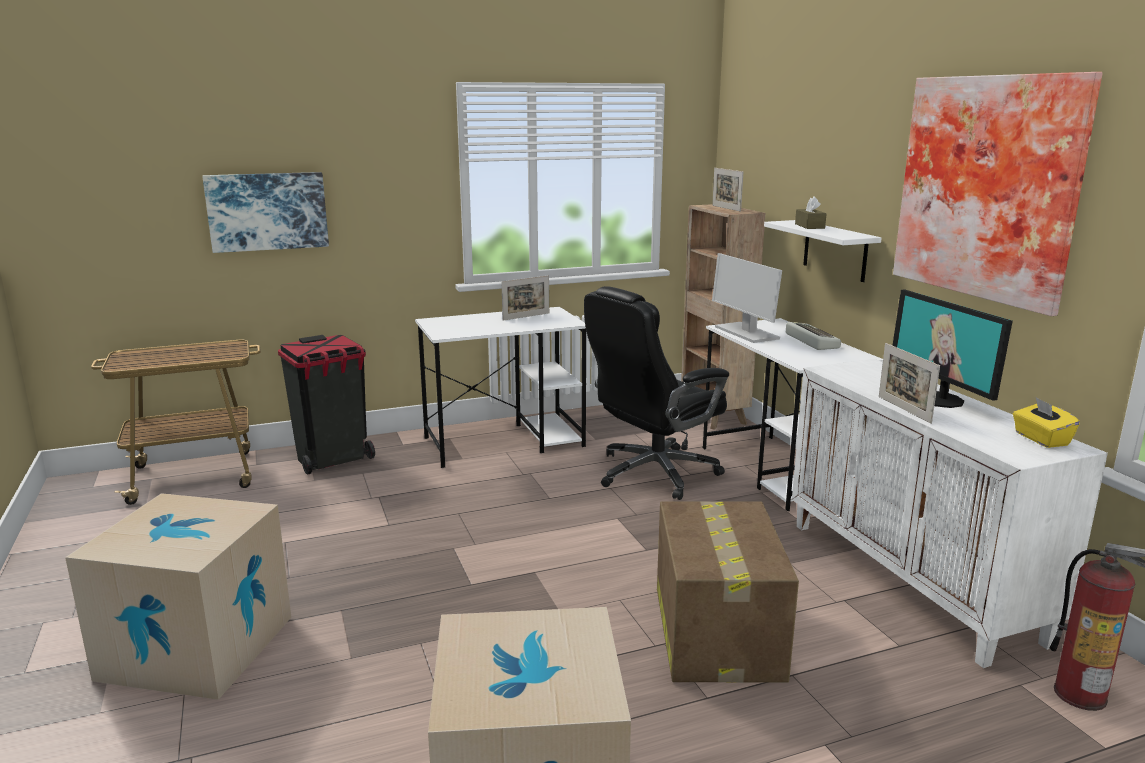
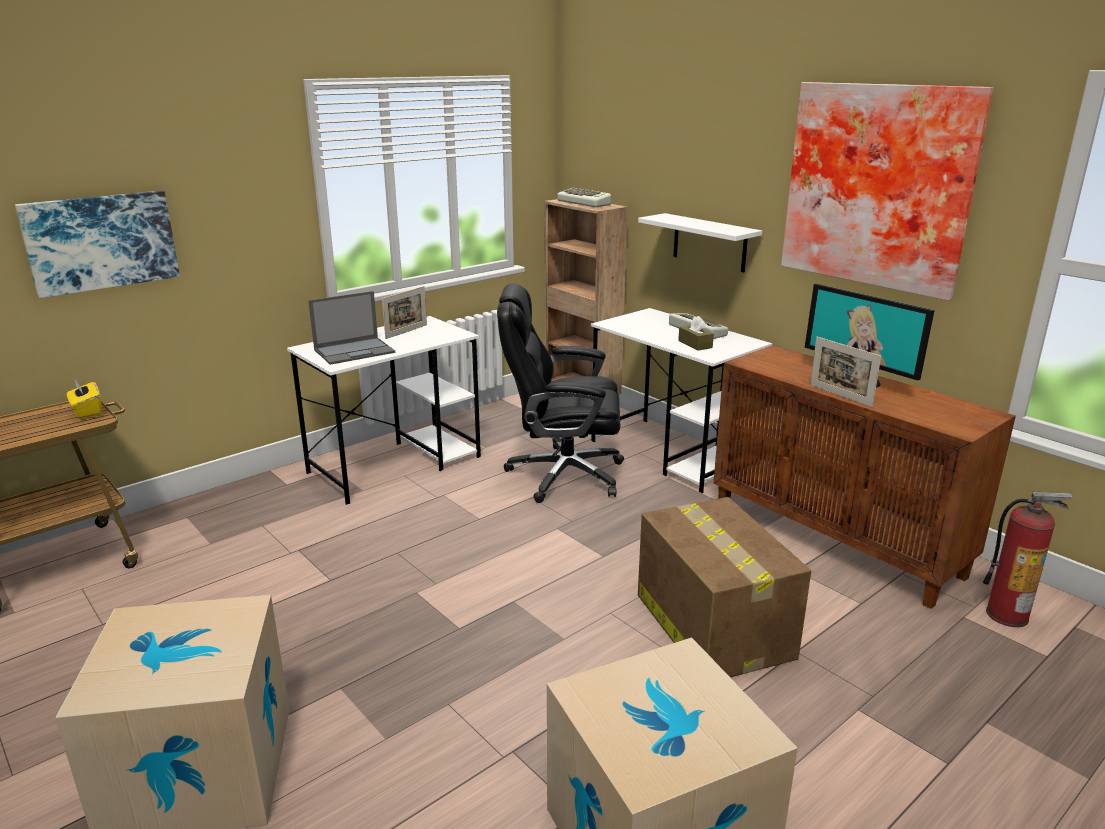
camera: 20 degrees left, 5 degrees up
(333, 460) = (218, 516): black trash can -> none
(468, 327) = (355, 351): none -> laptop
(653, 473) = (562, 475): black office chair -> black office chair turned 60 degrees clockwise
(726, 208) = (585, 203): picture frame -> keyboard
(745, 333) = (633, 328): monitor -> none
(809, 226) = (686, 221): brown tissue box -> brown tissue box (695, 344)
(912, 580) = (836, 540): white cabinet -> brown cabinet
(1041, 439) = (962, 410): yellow tissue box -> yellow tissue box (87, 411)

